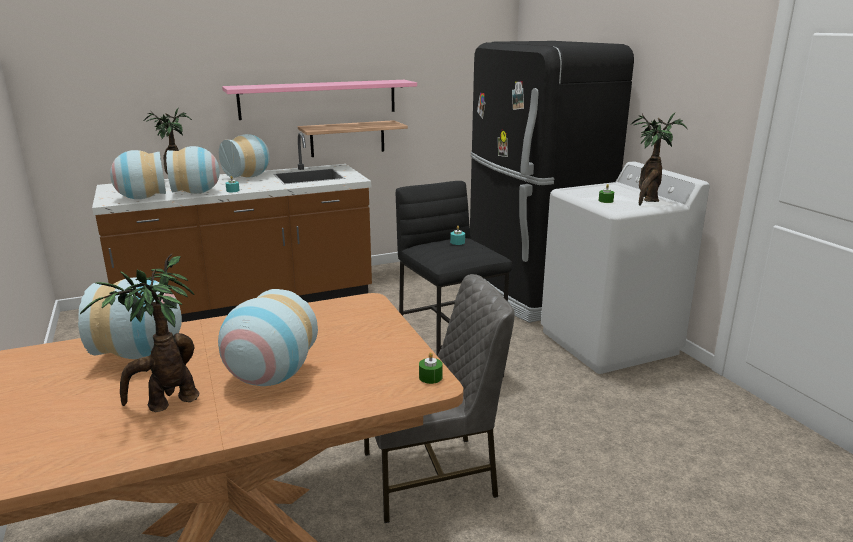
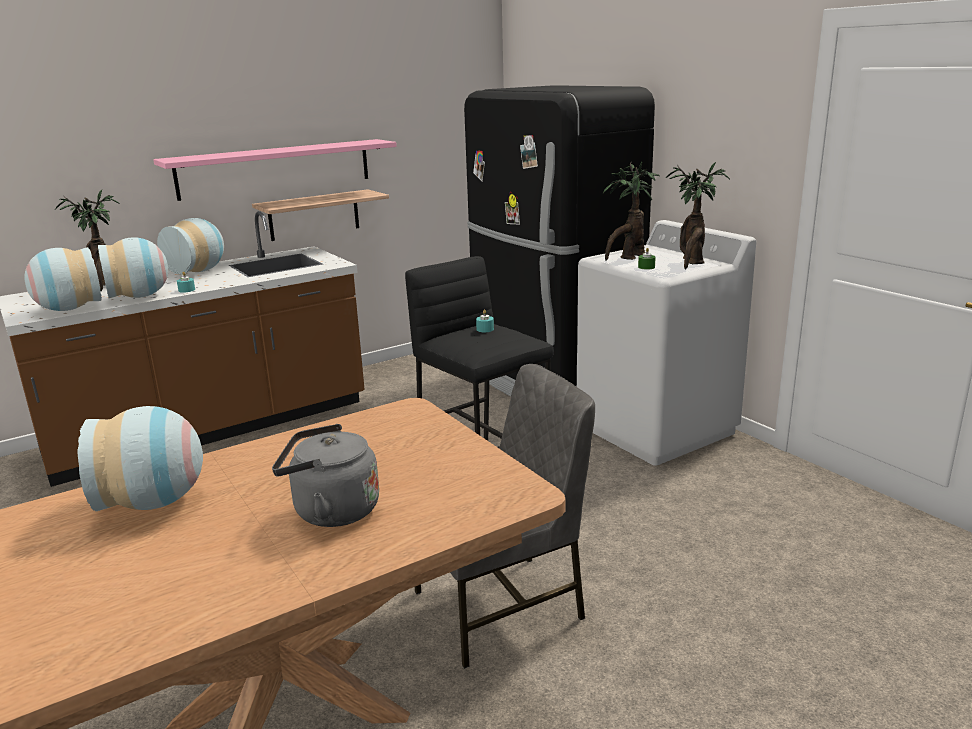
camera: 10 degrees left, 0 degrees up
(166, 403) = (215, 557): potted plant -> potted plant (628, 258)
(269, 378) = (331, 511): vase -> grey kettle
(430, 377) = (522, 486): green candle -> none

